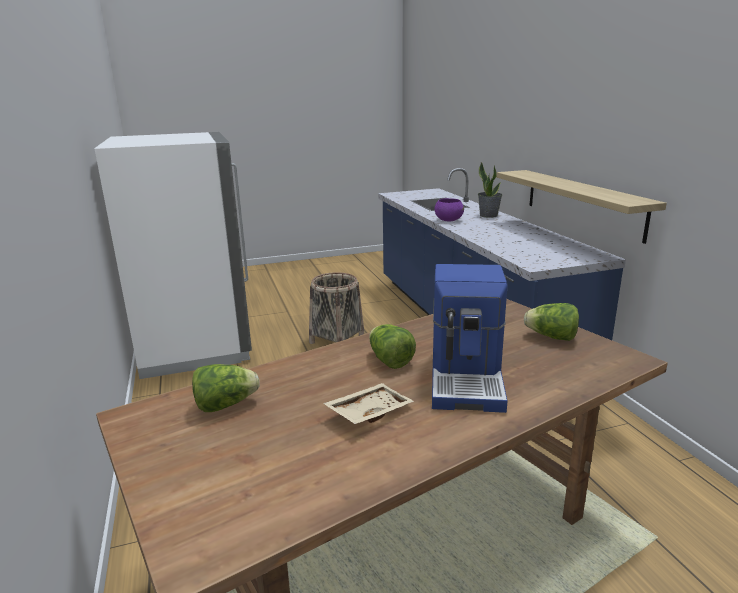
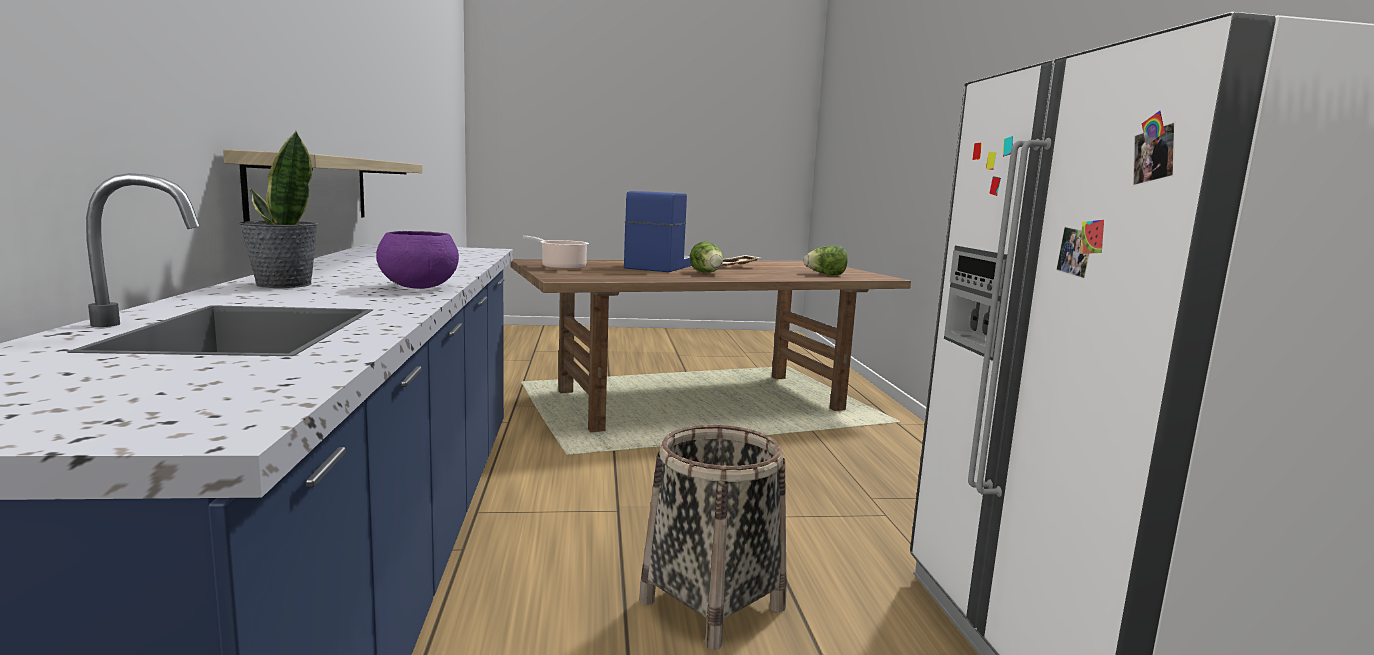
camera: 170 degrees left, 10 degrees down
(551, 337) = (561, 267): lettuce -> cooking pot

